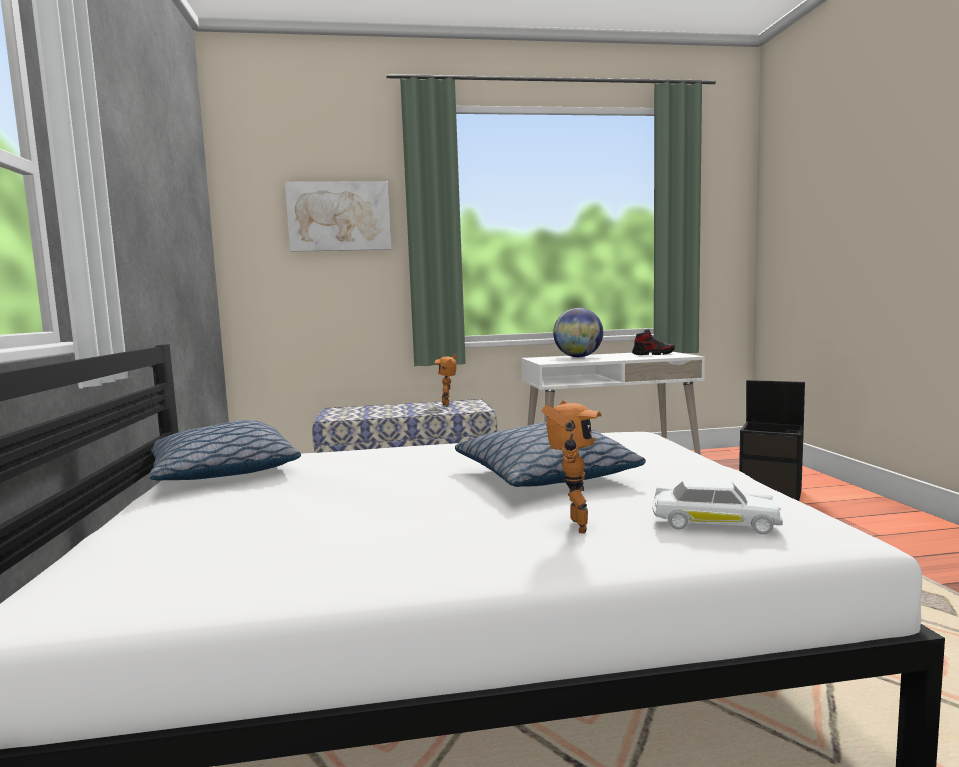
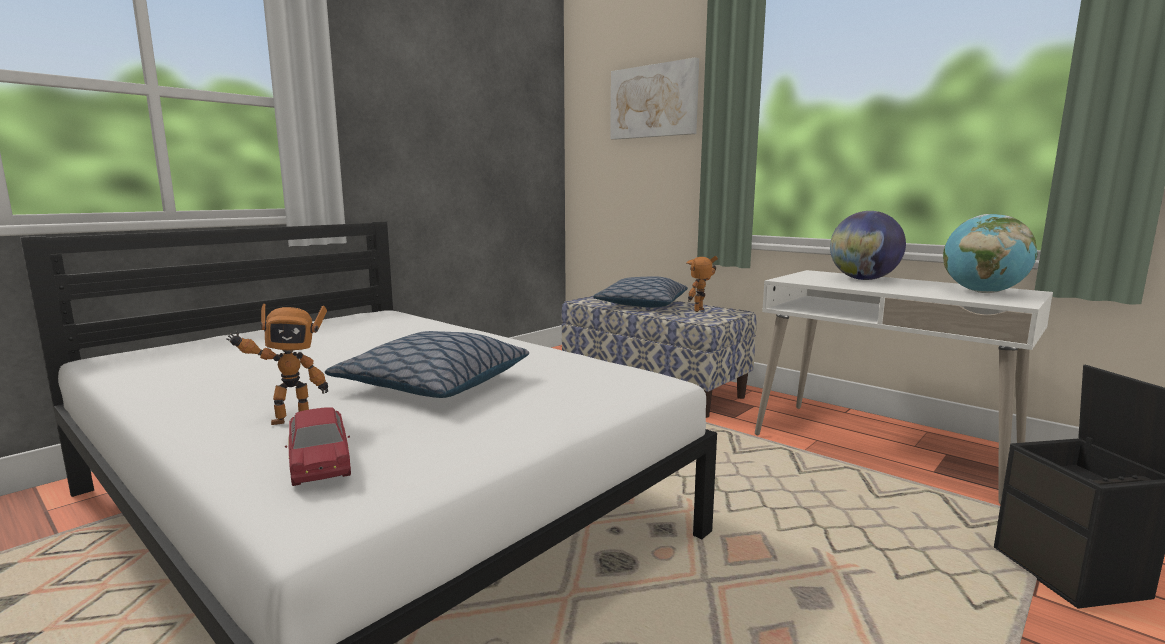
camera: 50 degrees right, 5 degrees up
(223, 472) = (361, 319): pillow -> pillow (641, 305)
(653, 354) = (982, 292): shoe -> globe
(714, 523) = (320, 461): white toy car -> red toy car

